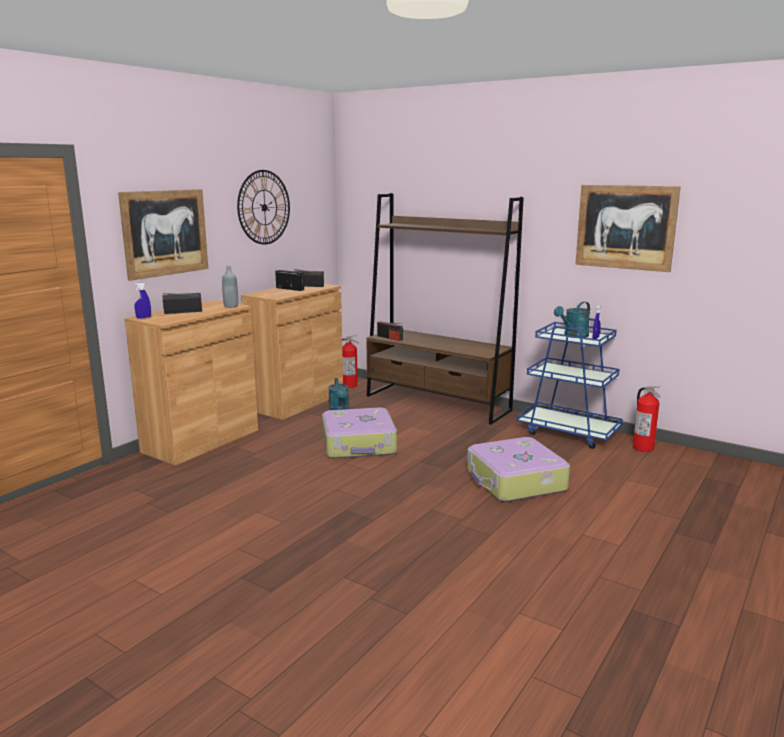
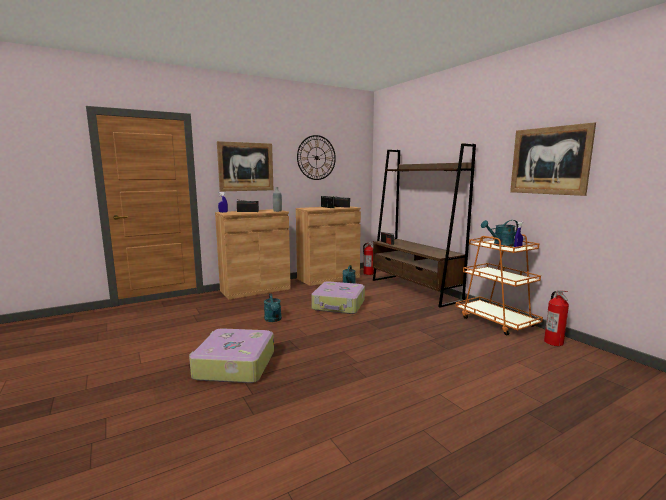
camera: 25 degrees right, 5 degrees down
(289, 485) = (273, 320): none -> turquoise watering can
(515, 481) = (421, 346): suitcase -> suitcase (234, 365)
(568, 432) = (496, 321): blue cart -> orange cart

